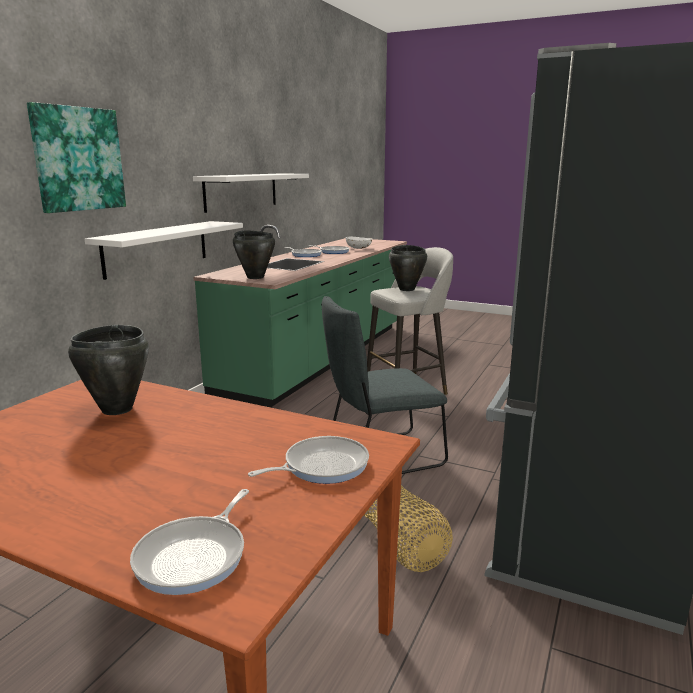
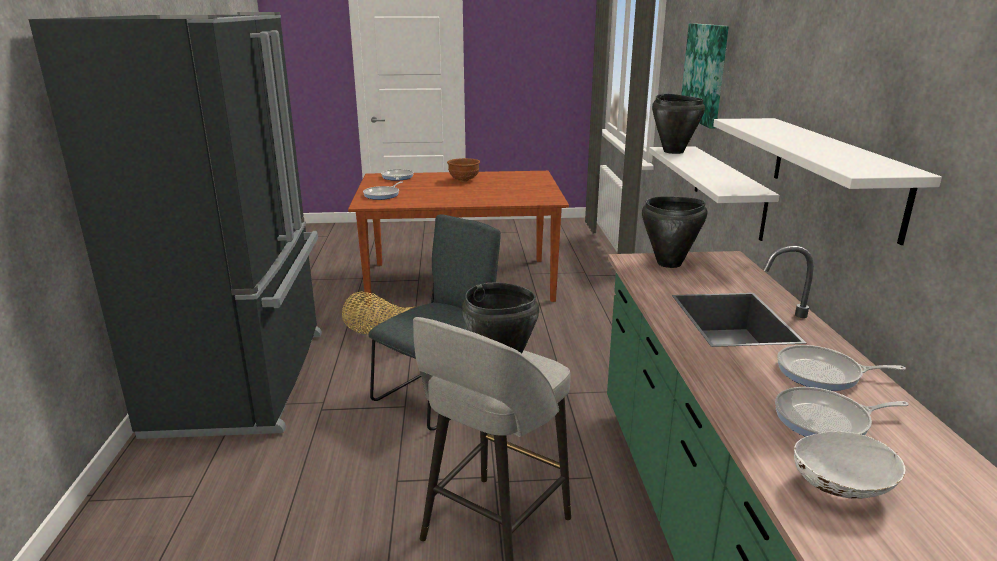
camera: 150 degrees right, 5 degrees up
(83, 480) = (464, 180): none -> brown bowl
(116, 409) = (508, 194): black cooking pot -> black cooking pot (673, 151)

